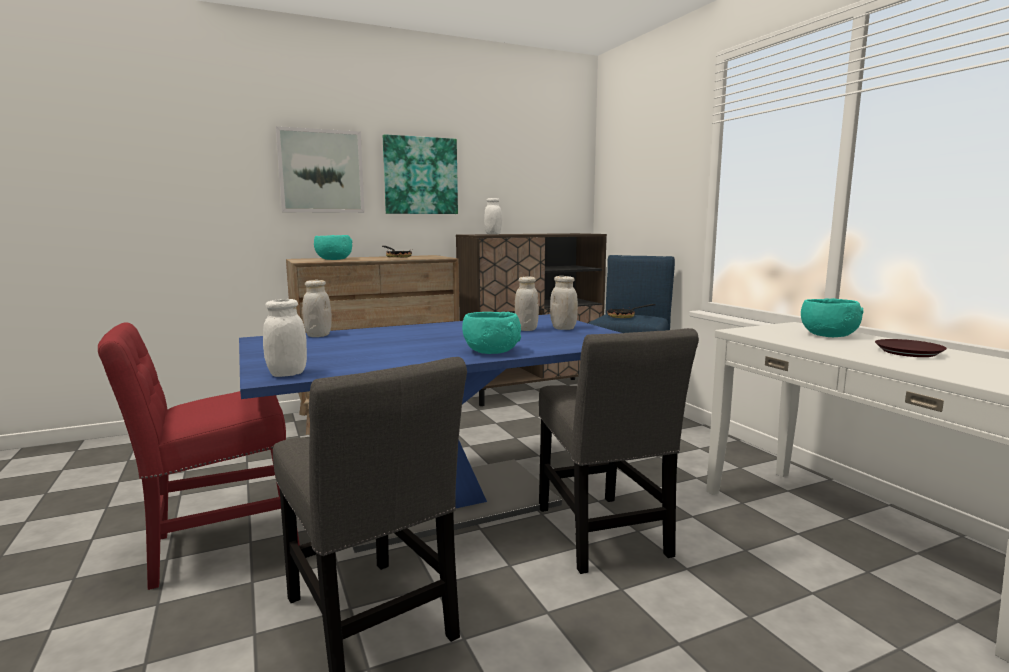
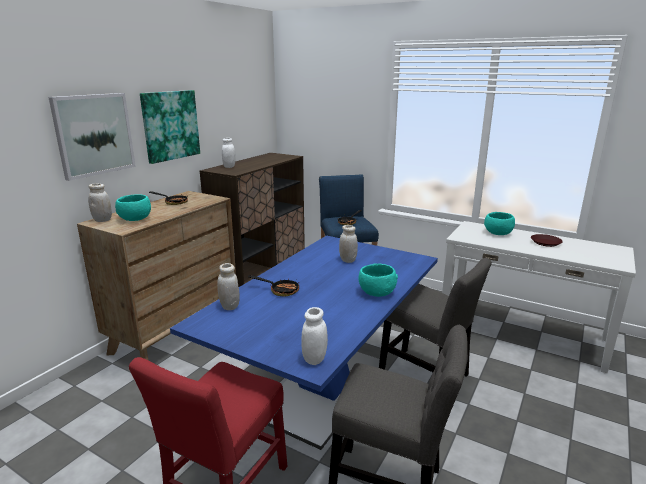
camera: 35 degrees left, 10 degrees up
(392, 335) = (280, 290): none -> frying pan
(563, 328) = (365, 253): white jar -> white jar (102, 220)

